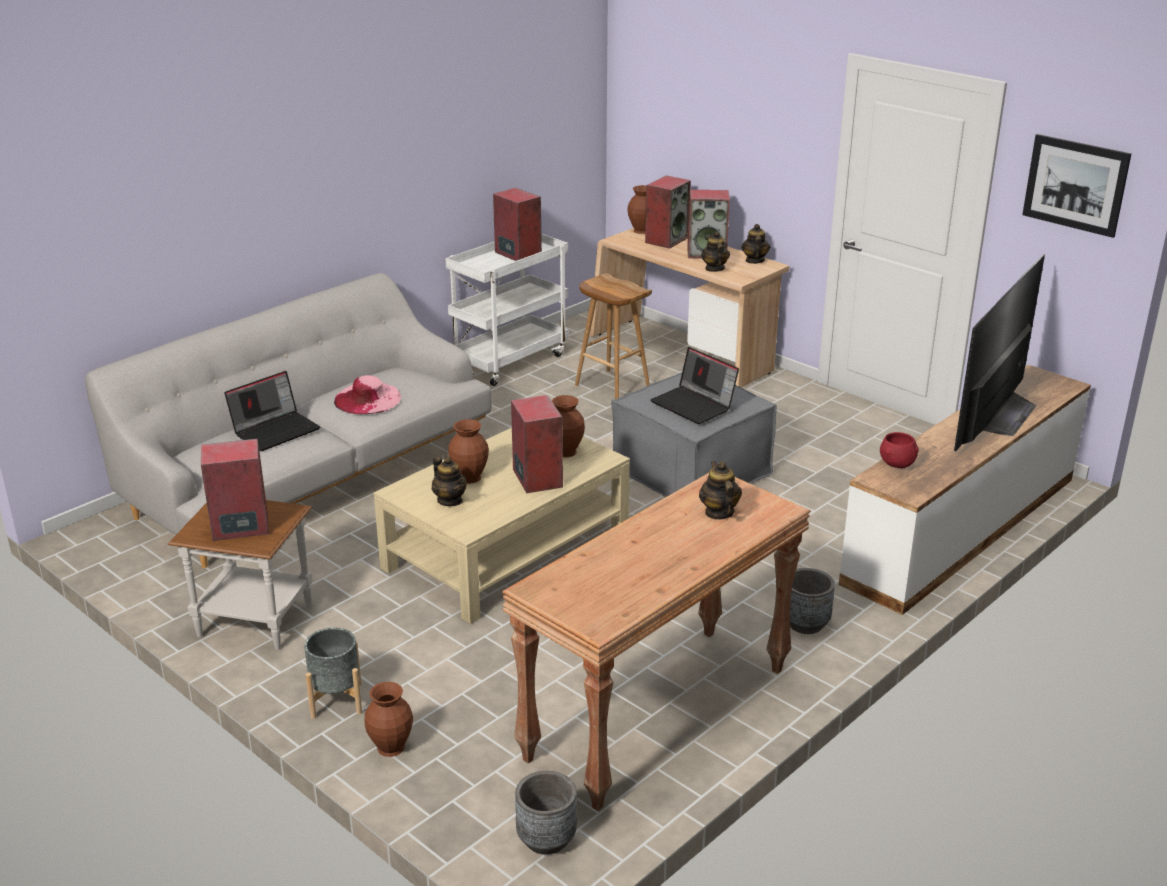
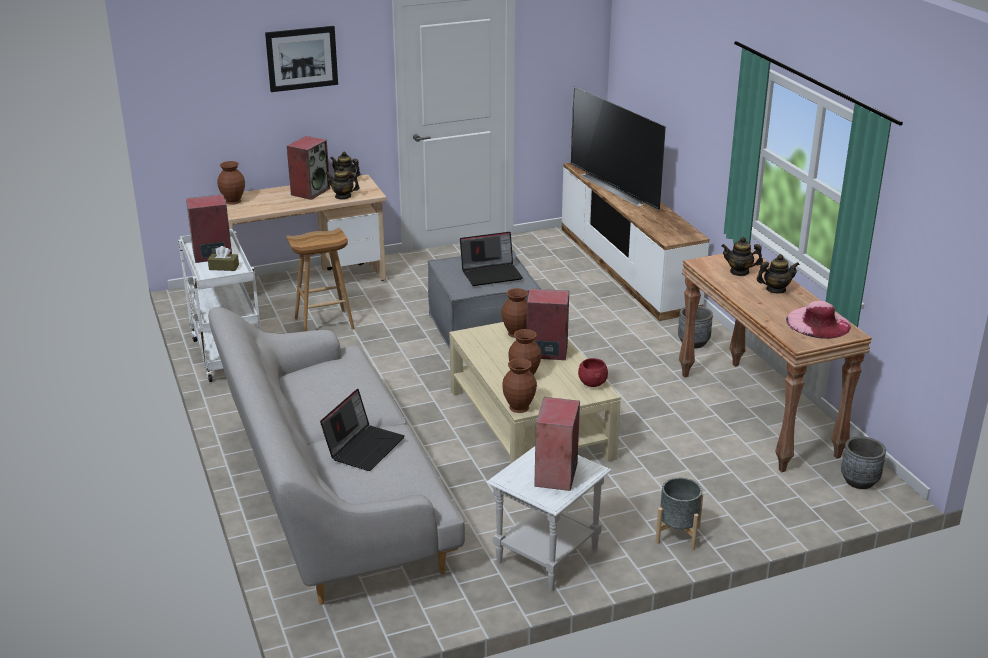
camera: 65 degrees left, 0 degrees up
(256, 620) = (547, 556): brown side table -> white side table
(276, 430) = (364, 447): laptop -> laptop turned 45 degrees clockwise
(367, 398) = (347, 394): pink hat -> pink hat (818, 323)
(390, 748) = (745, 521): brown vase -> brown vase (519, 408)
(450, 500) = (553, 390): teapot -> teapot (775, 290)
(496, 264) = (224, 267): none -> brown tissue box
(666, 240) = (265, 198): speaker -> none
(896, 465) = (657, 230): red bowl -> red bowl (592, 385)
(1075, 185) = (570, 37): picture -> picture (302, 58)

